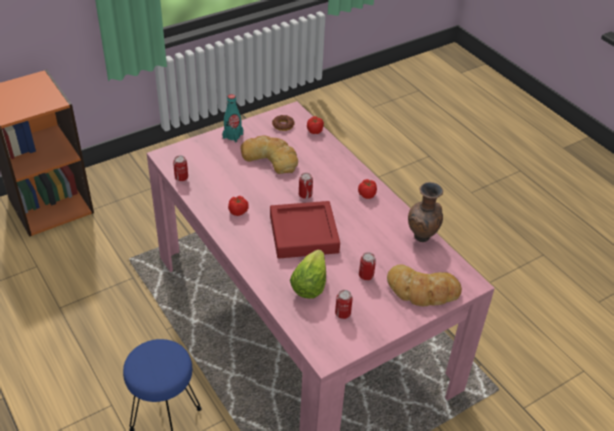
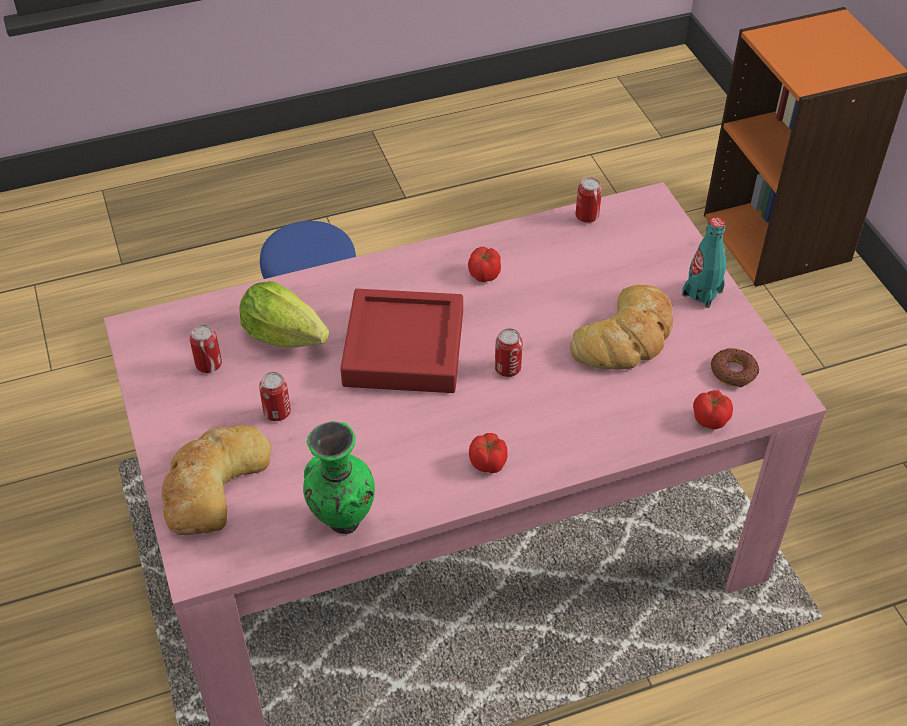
camera: 105 degrees right, 5 degrees up
(422, 238) = (341, 521): brown vase -> green vase

